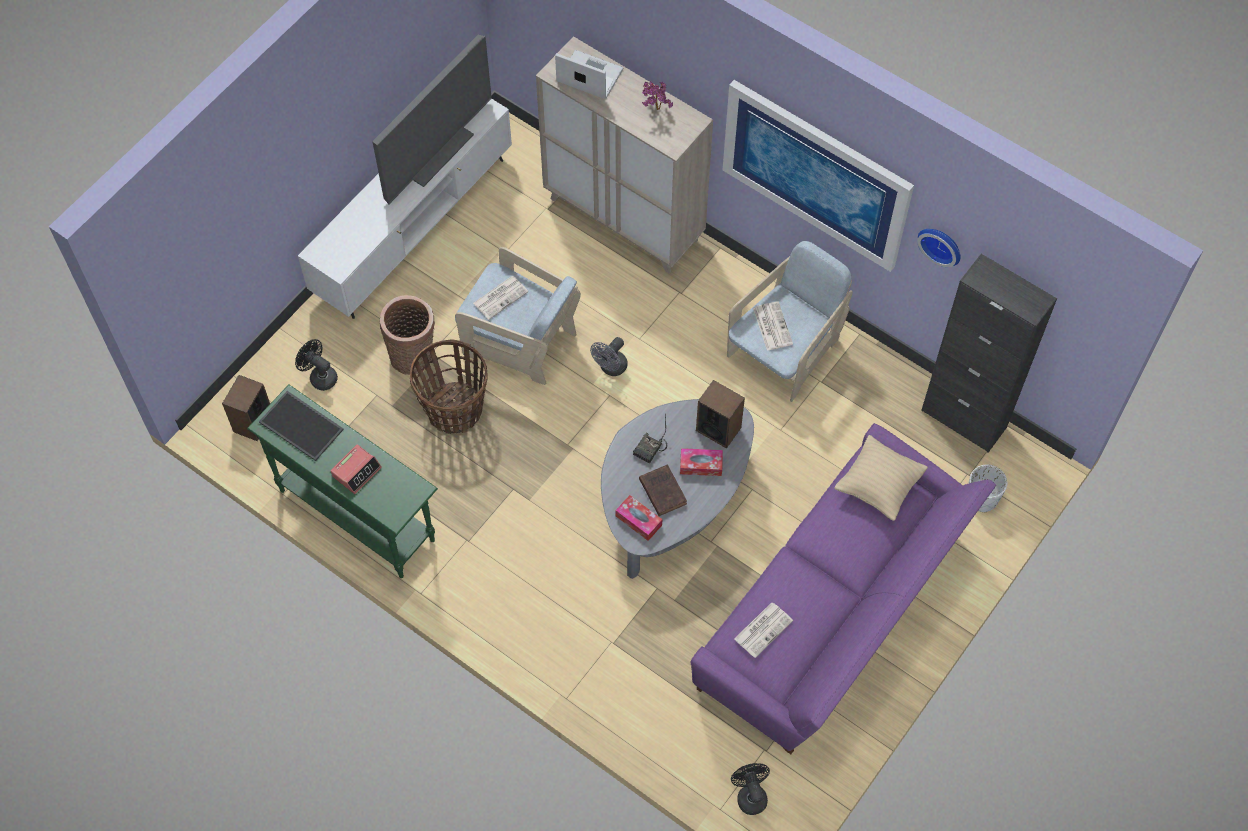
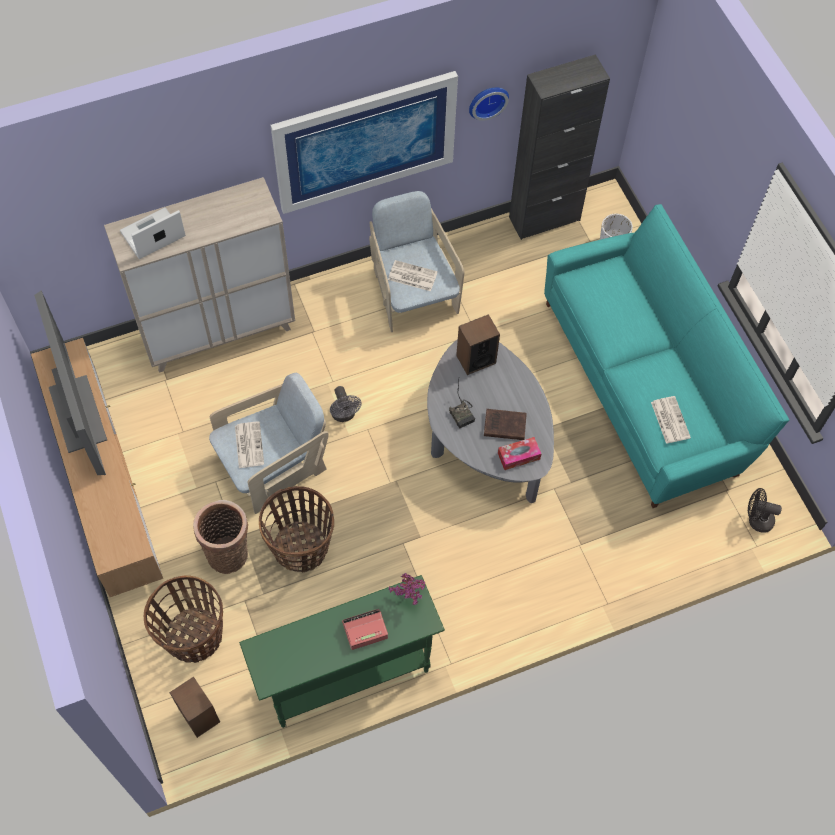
camera: 60 degrees left, 0 degrees up
(302, 425) = (289, 651): tray -> none
(320, 376) = (194, 636): black fan -> basket
(356, 471) = (364, 630): alarm clock -> alarm clock turned 90 degrees counterclockwise
(414, 229) = (107, 486): white tv stand -> brown tv stand
(655, 110) = (223, 209): potted plant -> potted plant (409, 597)
(701, 465) = (499, 388): tissue box -> none
(834, 614) = (646, 385): purple sofa -> turquoise sofa
(878, 486) = (598, 282): beige pillow -> none

